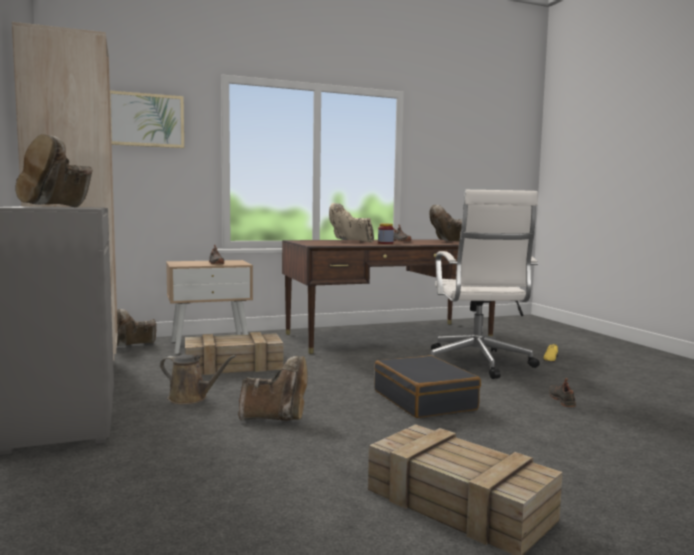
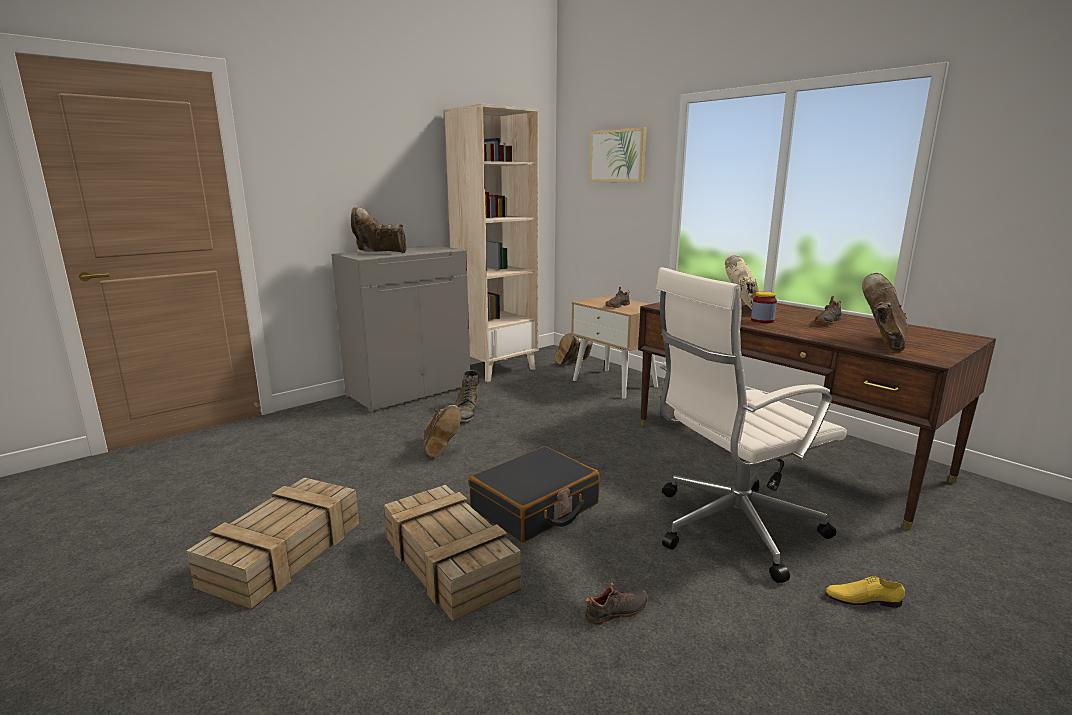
camera: 70 degrees right, 10 degrees up
(132, 347) = (573, 364): brown boot -> brown boot turned 75 degrees counterclockwise
(191, 398) = (466, 412): brown watering can -> green boot
(235, 366) = (562, 406): crate -> crate (451, 564)

